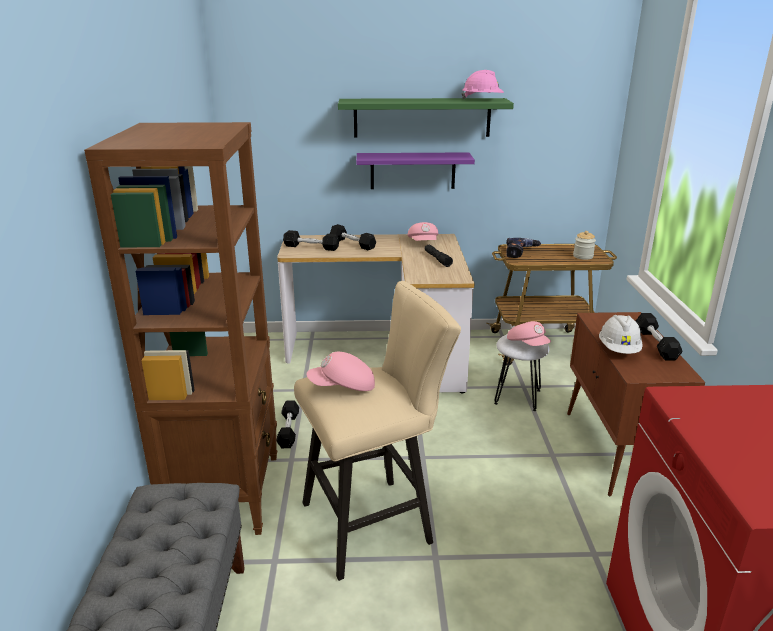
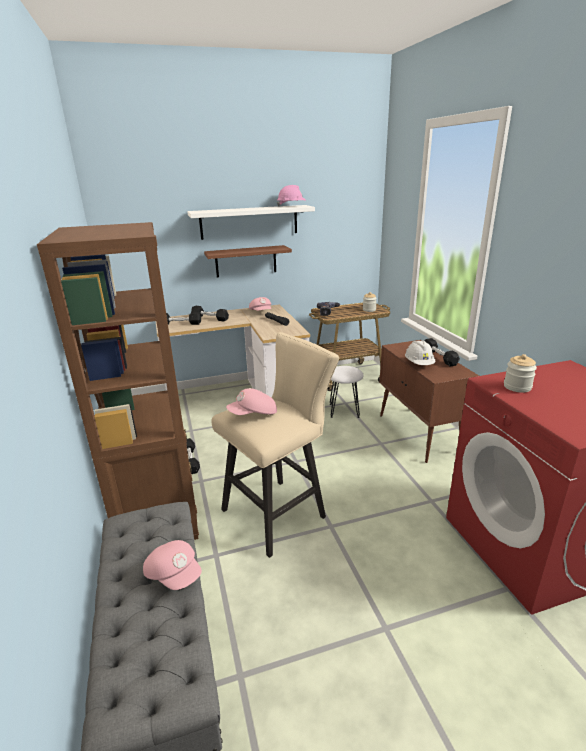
camera: 15 degrees left, 0 degrees up
(412, 170) = (246, 261): purple shelf -> brown shelf
(422, 117) = (249, 222): green shelf -> white shelf
(528, 344) = (349, 372): pink cap -> pink cap (175, 574)
(714, 413) = (517, 387): none -> jar

